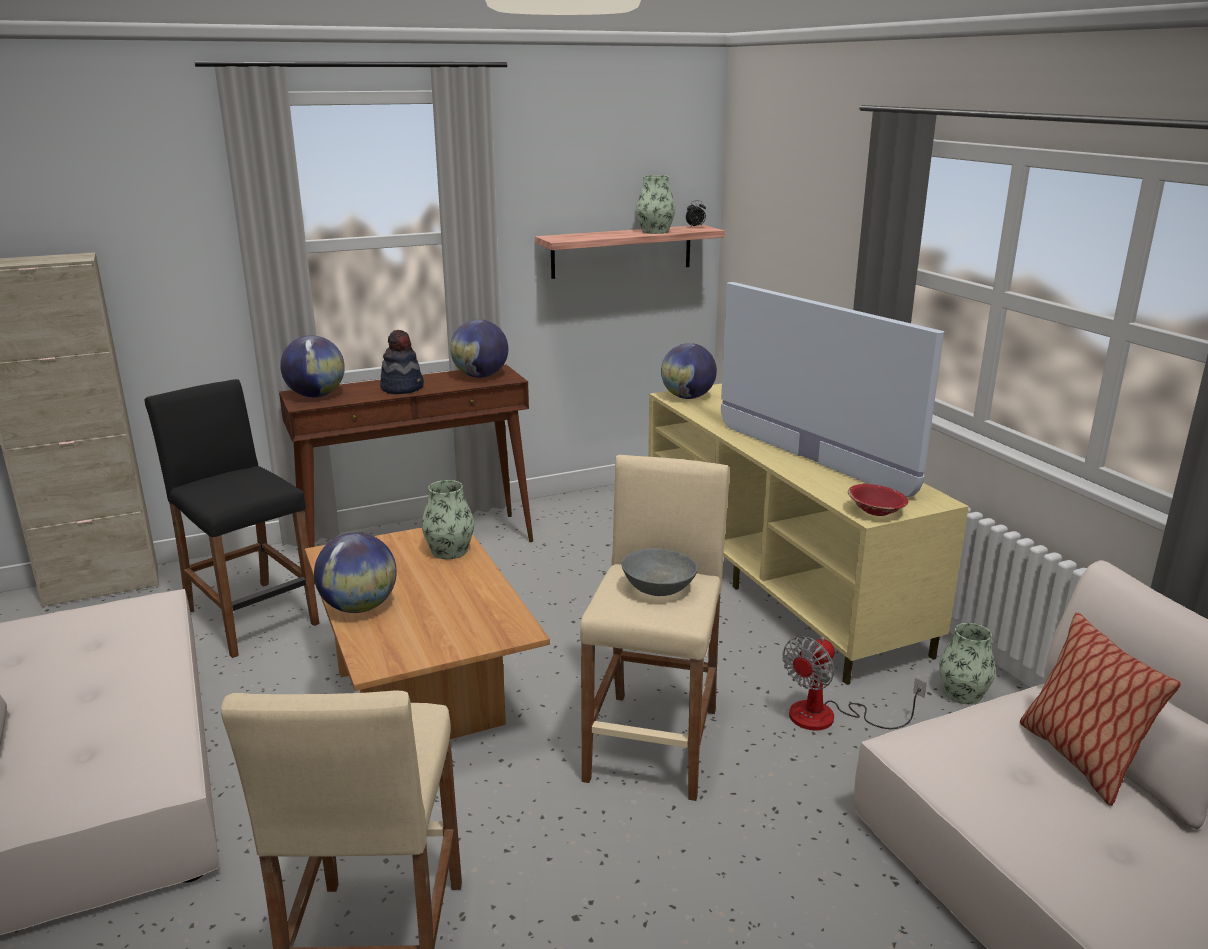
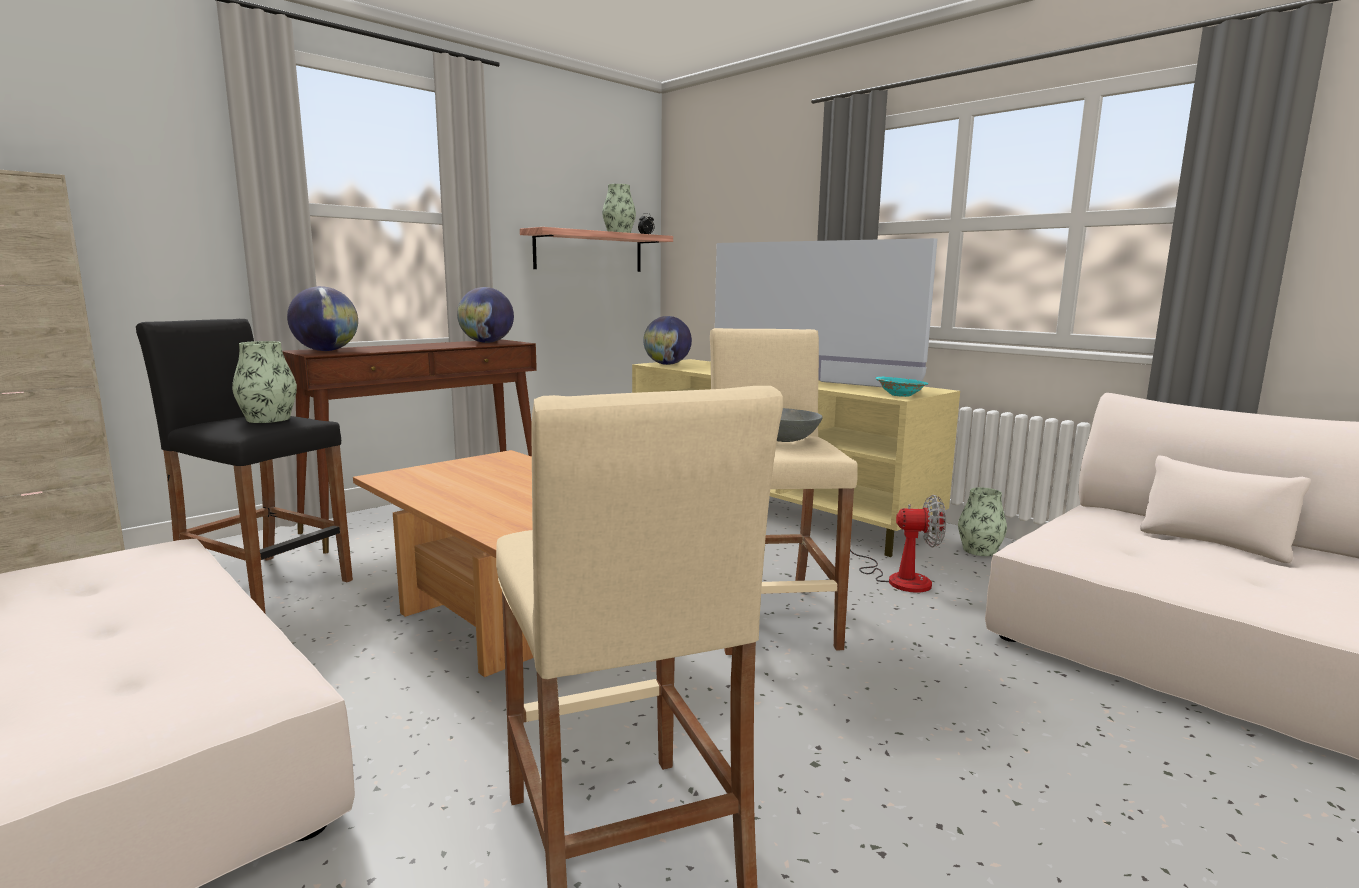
camera: 20 degrees left, 10 degrees down
(359, 607) = (455, 504): globe -> none
(402, 388) = (416, 347): hat -> none
(449, 551) = (518, 466): vase -> vase (268, 419)
(829, 717) = (897, 578): fan -> fan turned 105 degrees counterclockwise
(876, 511) = (900, 395): red bowl -> turquoise bowl
(1078, 758) = (1163, 536): pillow -> none

